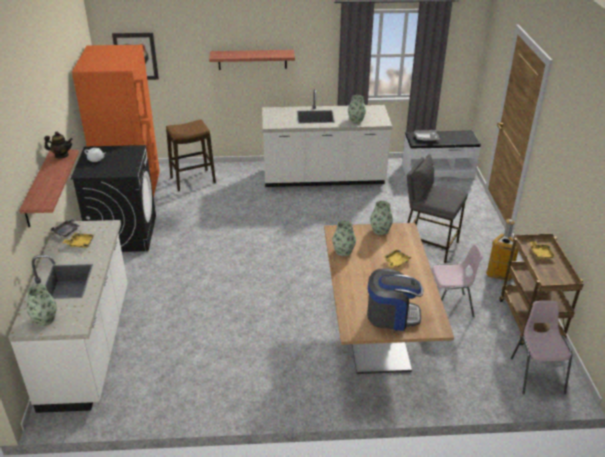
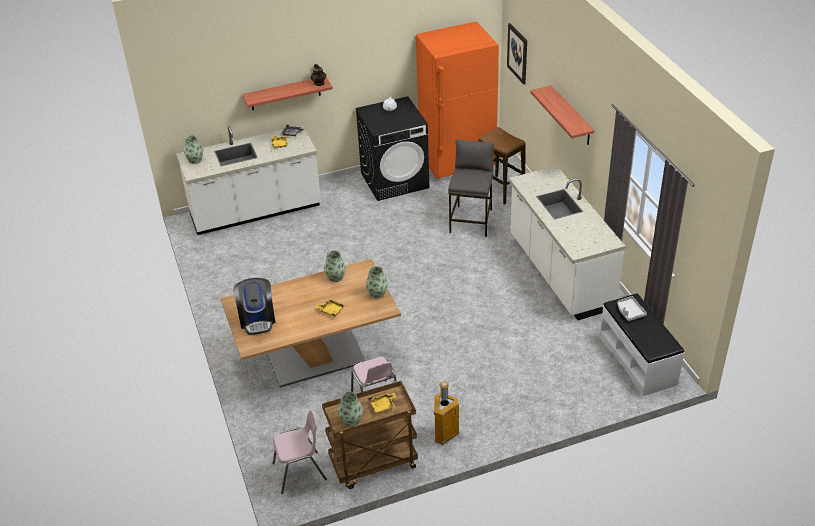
camera: 75 degrees right, 5 degrees up
(356, 120) = (570, 232): vase -> vase (351, 420)
(429, 245) = (472, 373): grey stool -> grey stool (471, 221)

